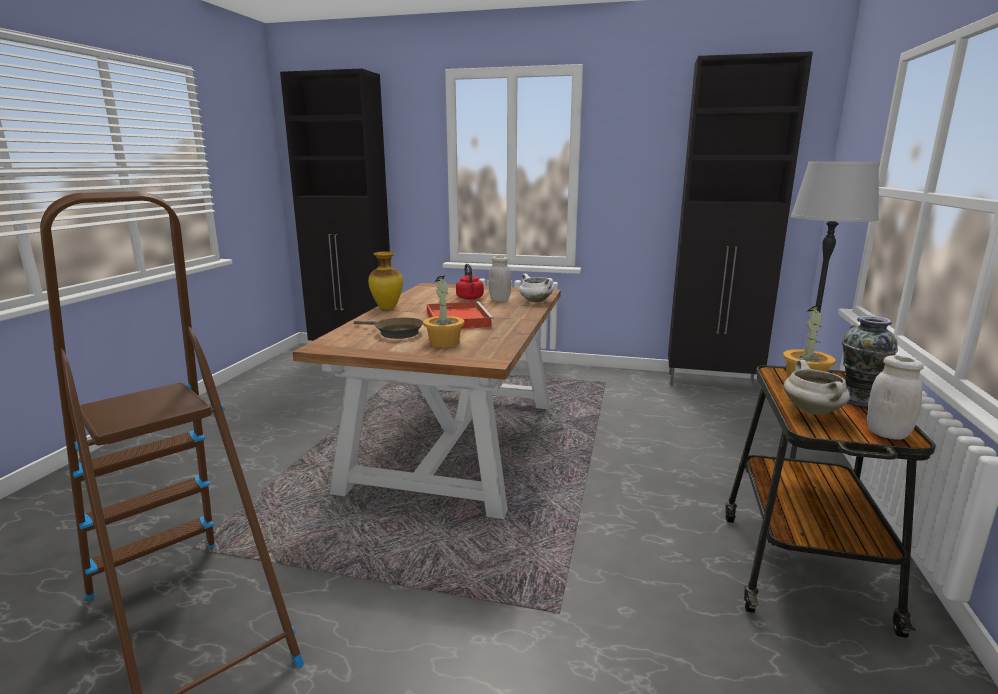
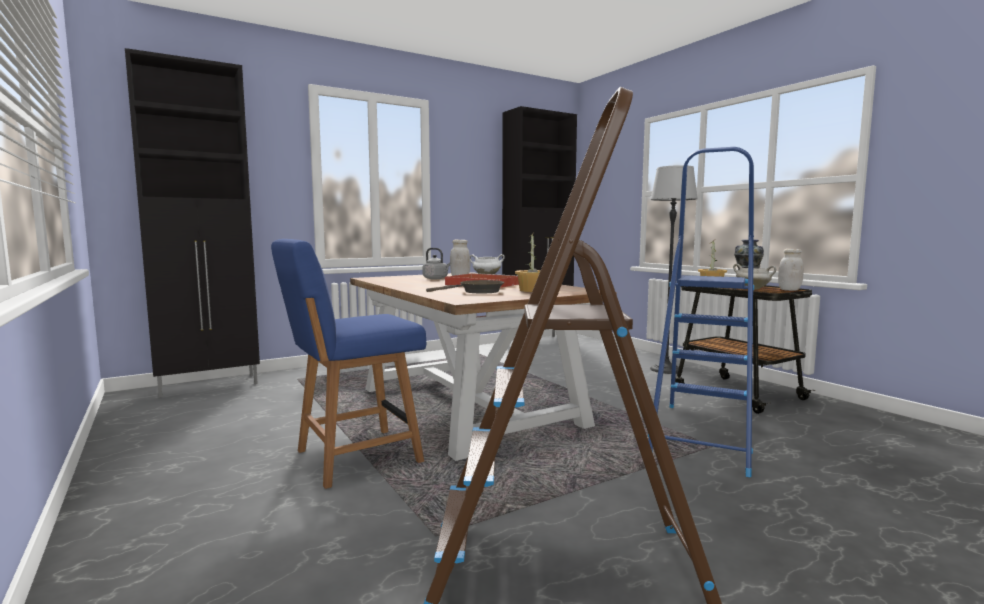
camera: 45 degrees left, 10 degrees down
(292, 457) = (354, 458): none -> blue chair
(387, 308) = (401, 286): vase -> none
(470, 298) = (436, 279): red kettle -> grey kettle
(589, 594) = (703, 435): none -> blue step ladder

